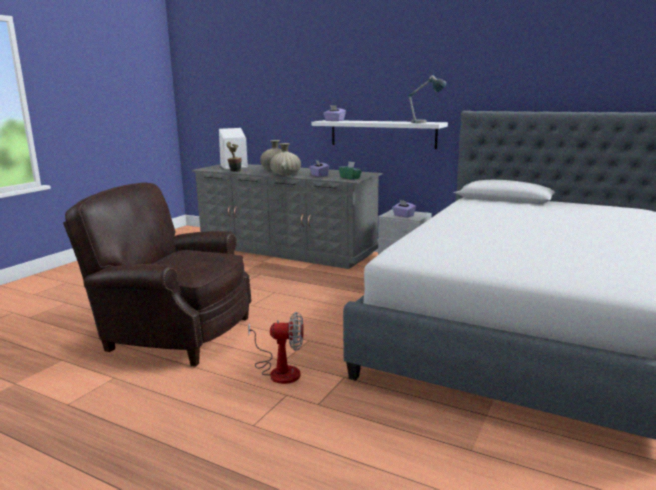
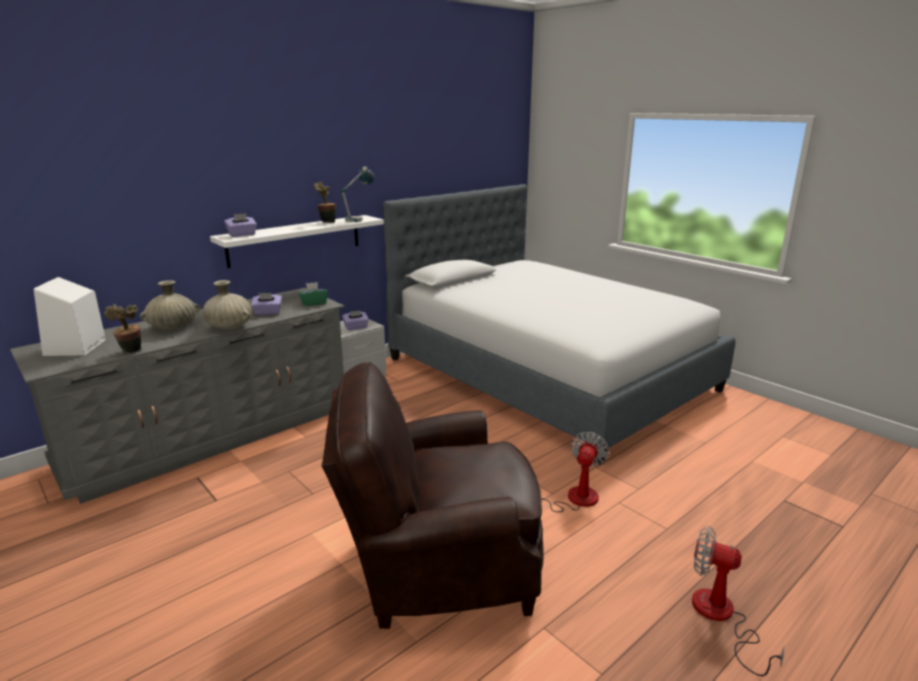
camera: 70 degrees left, 5 degrees up
(124, 461) = (721, 617): none -> fan
(173, 333) = (437, 566): brown armchair -> brown armchair turned 45 degrees clockwise
(401, 121) = (327, 222): none -> potted plant

